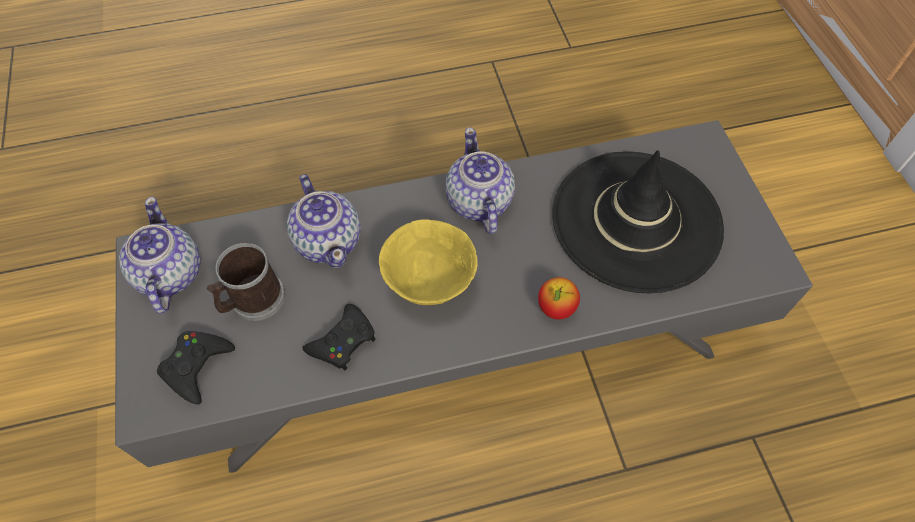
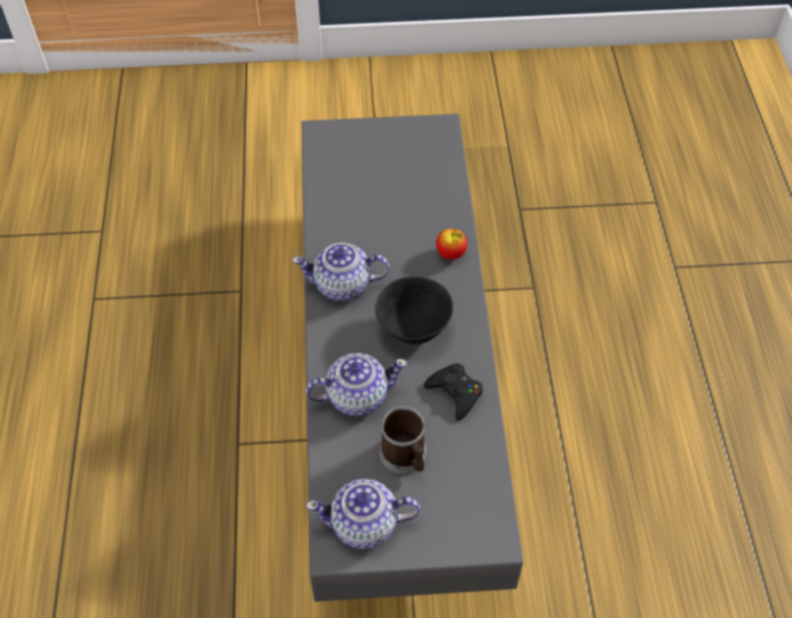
camera: 80 degrees left, 5 degrees down
(196, 366) = (461, 500): black game controller -> none
(429, 282) = (413, 329): yellow bowl -> black bowl
(636, 220) = (385, 191): black hat -> none

